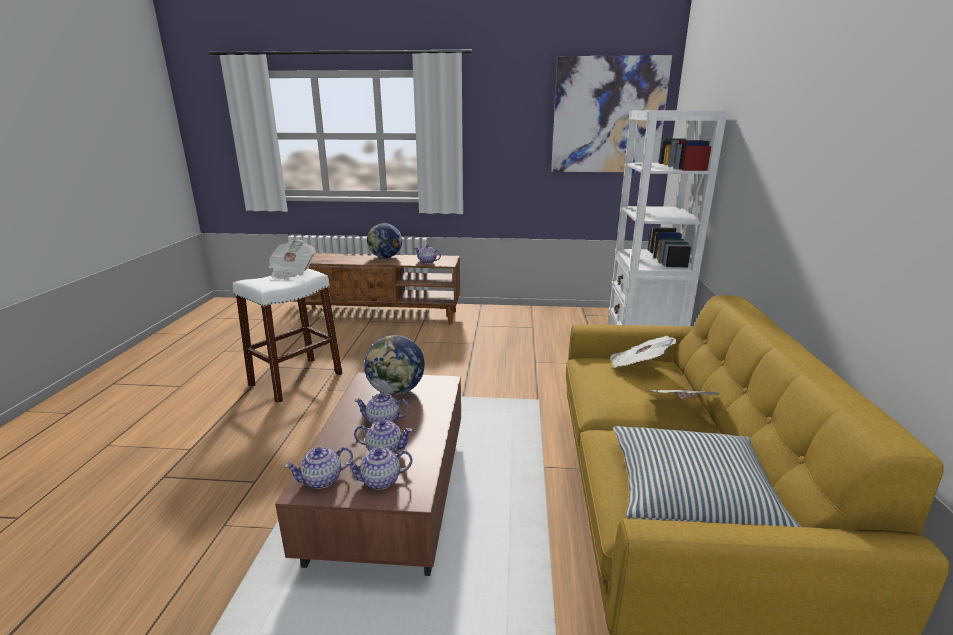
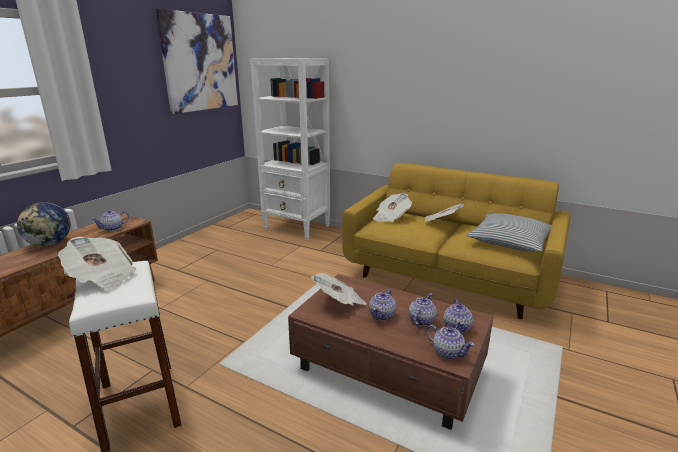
camera: 65 degrees left, 0 degrees up
(323, 480) = (447, 352): teapot -> teapot turned 45 degrees counterclockwise
(397, 391) = (339, 302): globe -> newspaper

